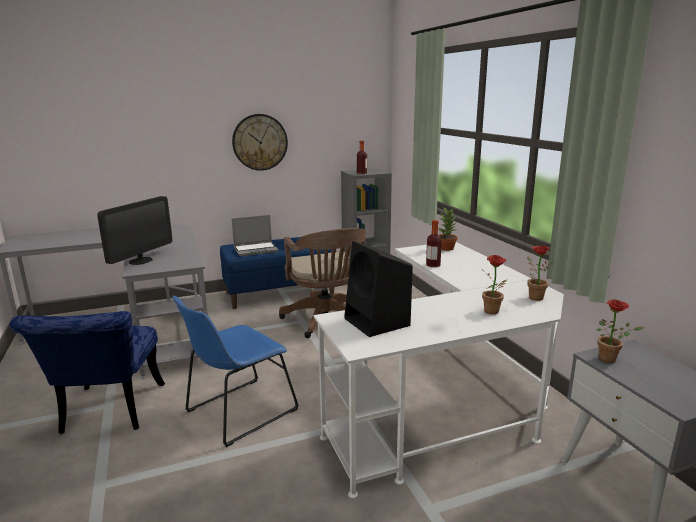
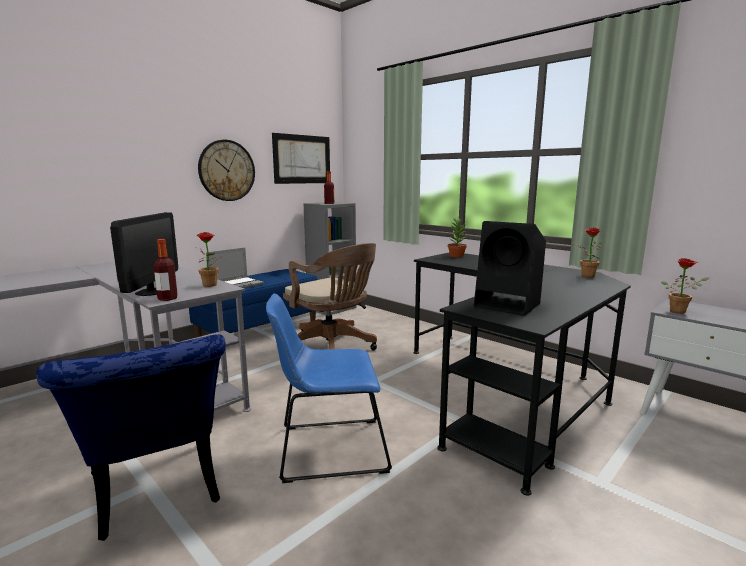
camera: 25 degrees left, 5 degrees down
(237, 412) = (327, 449): blue chair -> blue chair turned 60 degrees clockwise
(341, 126) = (302, 159): none -> picture
(433, 265) = (469, 266): bottle -> bottle (167, 298)
(446, 400) = (509, 390): white desk -> black desk
(493, 312) = (580, 287): potted plant -> potted plant (211, 285)

